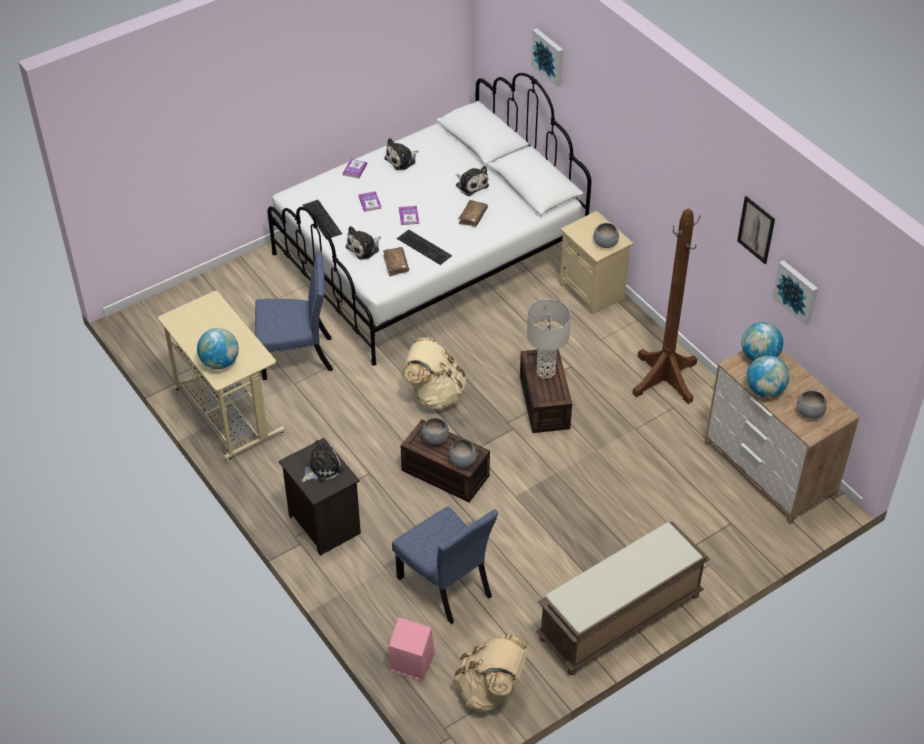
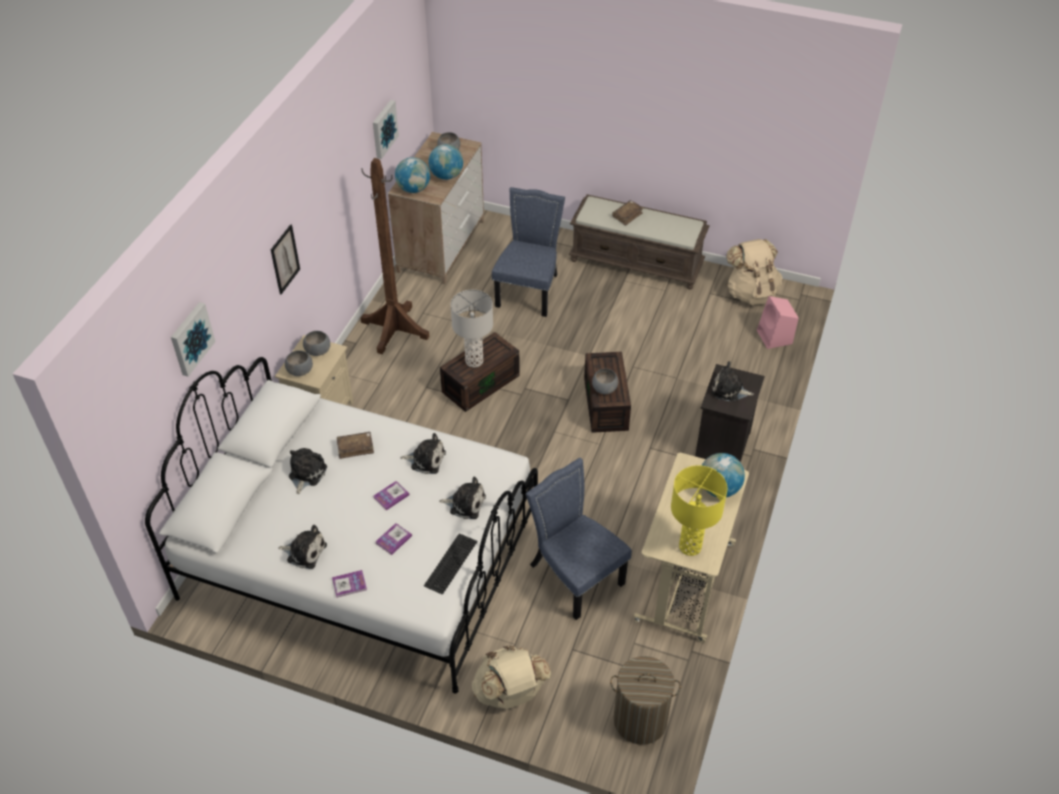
camera: 125 degrees left, 0 degrees up
(160, 328) = (640, 720): none -> laundry basket
(193, 317) = (690, 546): none -> yellow table lamp
(396, 264) = (468, 467): brown book -> brown book (627, 215)
(425, 247) = (426, 459): keyboard -> plush toy
(435, 394) = (532, 453): beige backpack -> beige backpack (510, 693)
(445, 584) = (700, 353): blue chair -> blue chair (528, 292)
(462, 461) = (610, 362): grey bowl -> grey bowl (300, 370)
(756, 230) = (355, 136): picture -> picture (285, 259)

